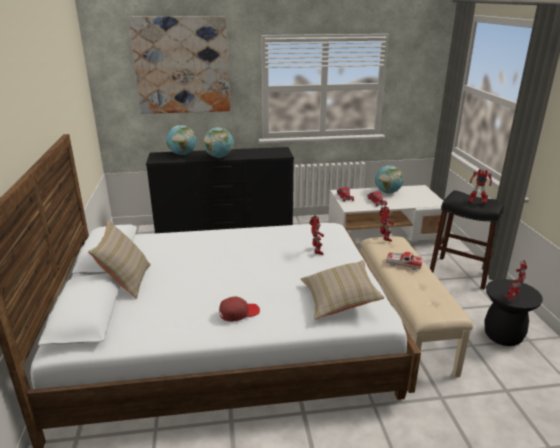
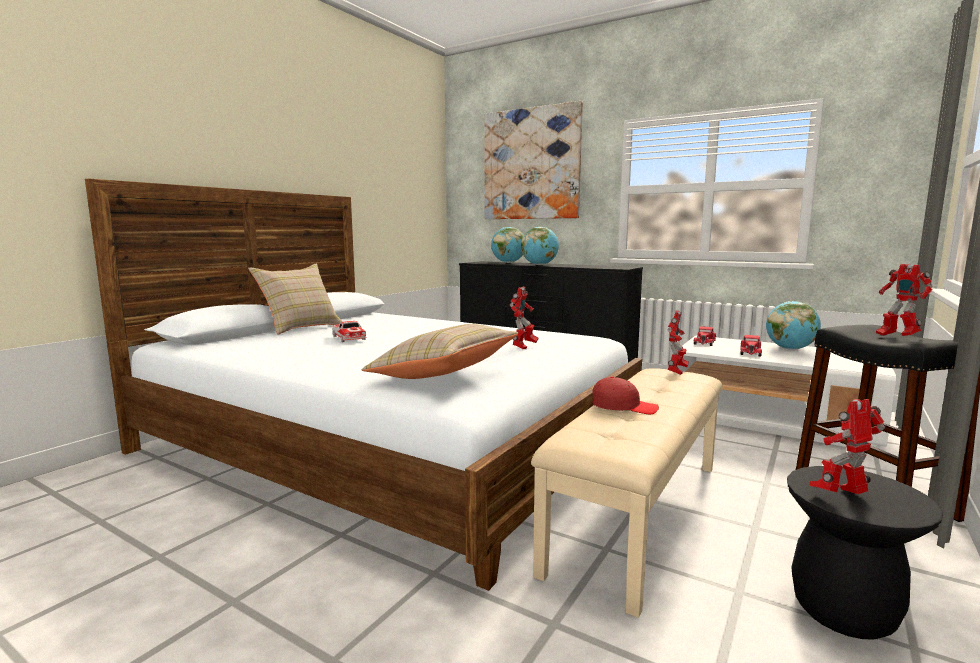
camera: 40 degrees right, 15 degrees down
(239, 313) = (323, 358): red cap -> red cap (623, 407)
(403, 264) = (652, 394): toy car -> toy car (349, 338)

